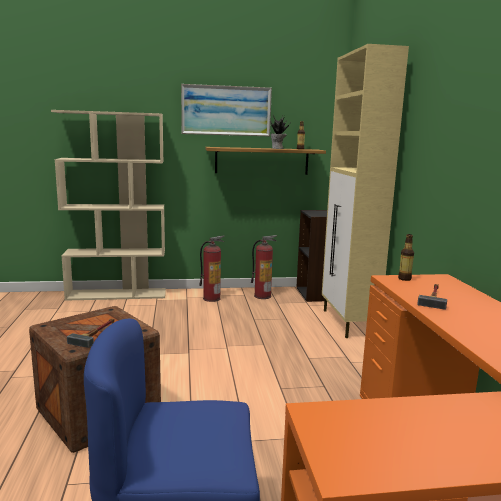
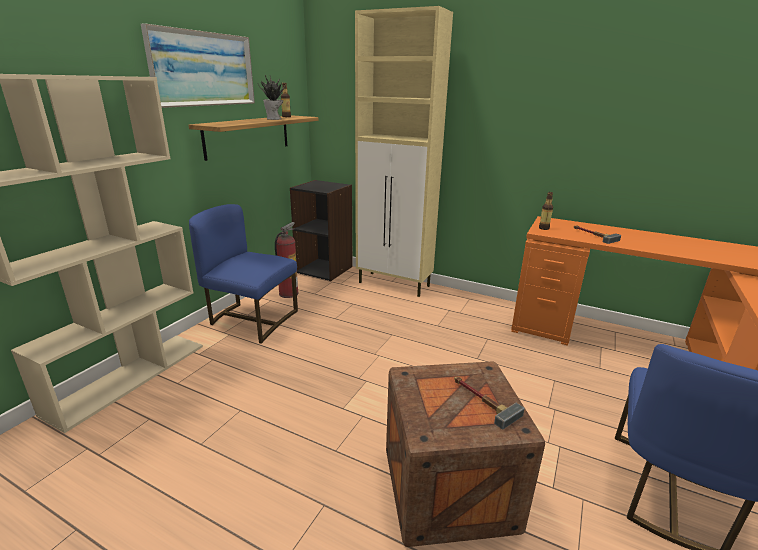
camera: 55 degrees left, 10 degrees up
(211, 298) = (252, 320): fire extinguisher -> blue chair

